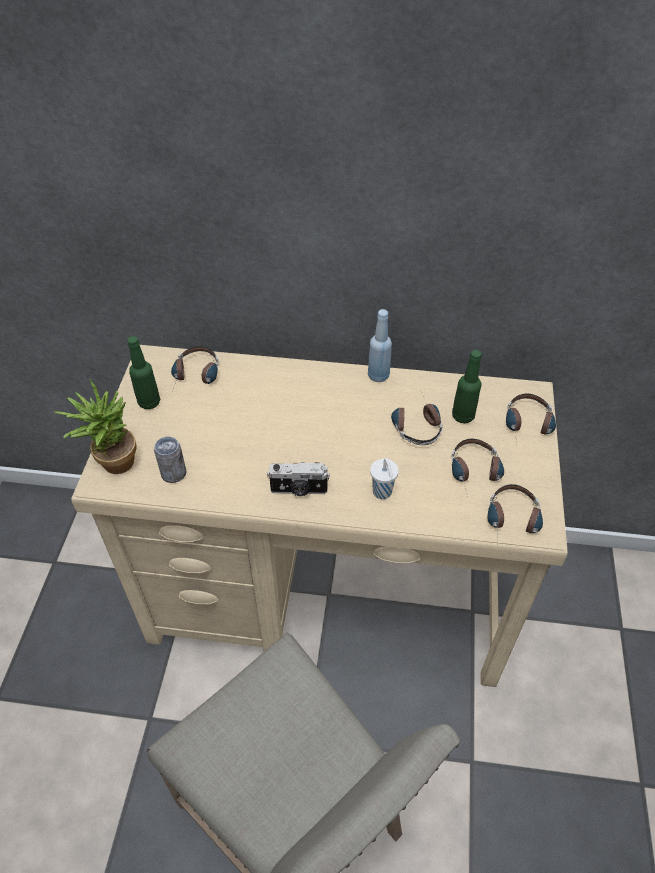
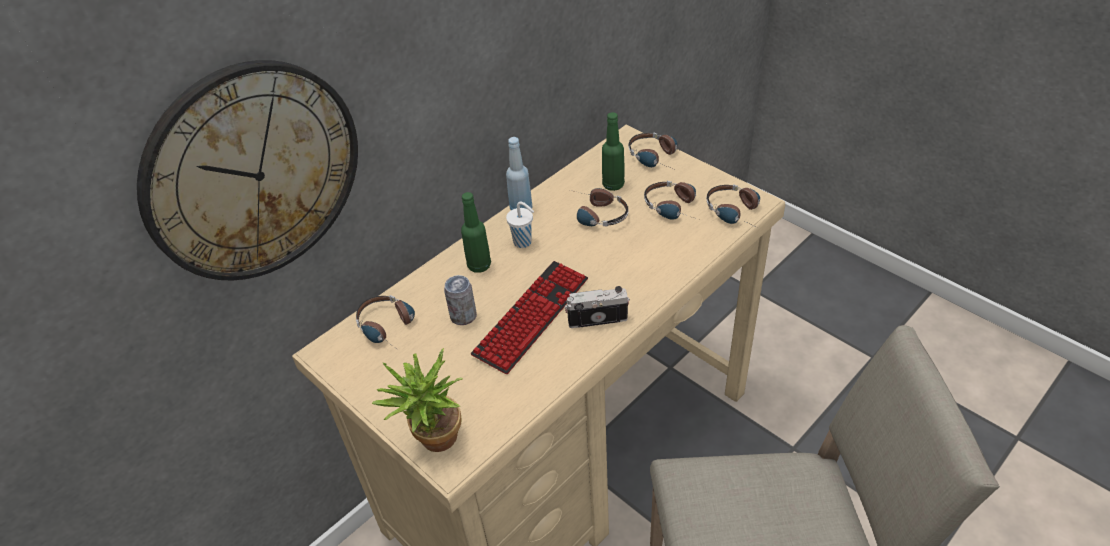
camera: 50 degrees left, 5 degrees down
(138, 197) = (253, 172): none -> wall clock
(149, 402) = (385, 379): green bottle -> green bottle (479, 265)
(173, 473) = (496, 398): can -> can (463, 316)
(268, 449) = (532, 317): none -> keyboard
(299, 490) = (597, 318): camera -> camera turned 135 degrees counterclockwise
(382, 493) = (647, 268): white cup -> white cup (523, 242)

